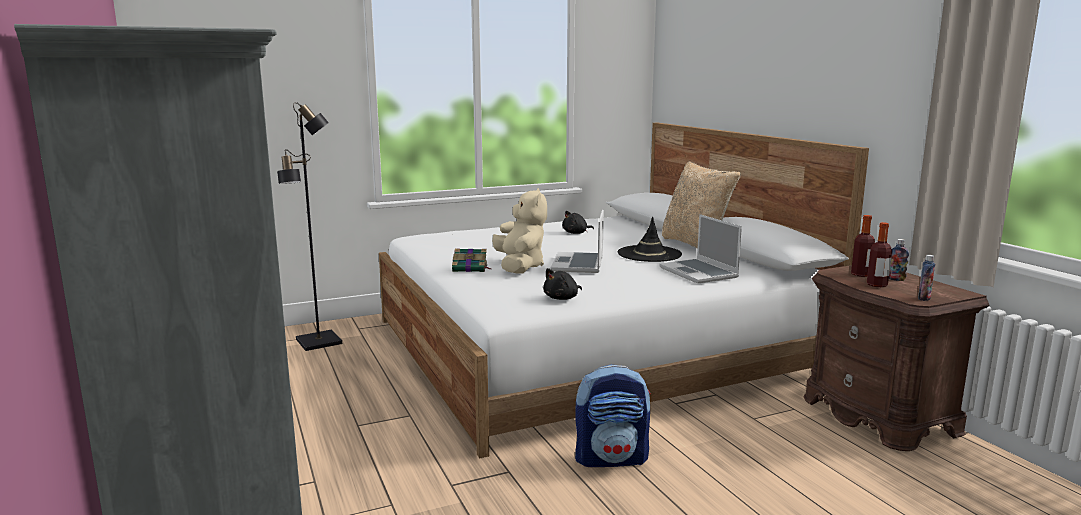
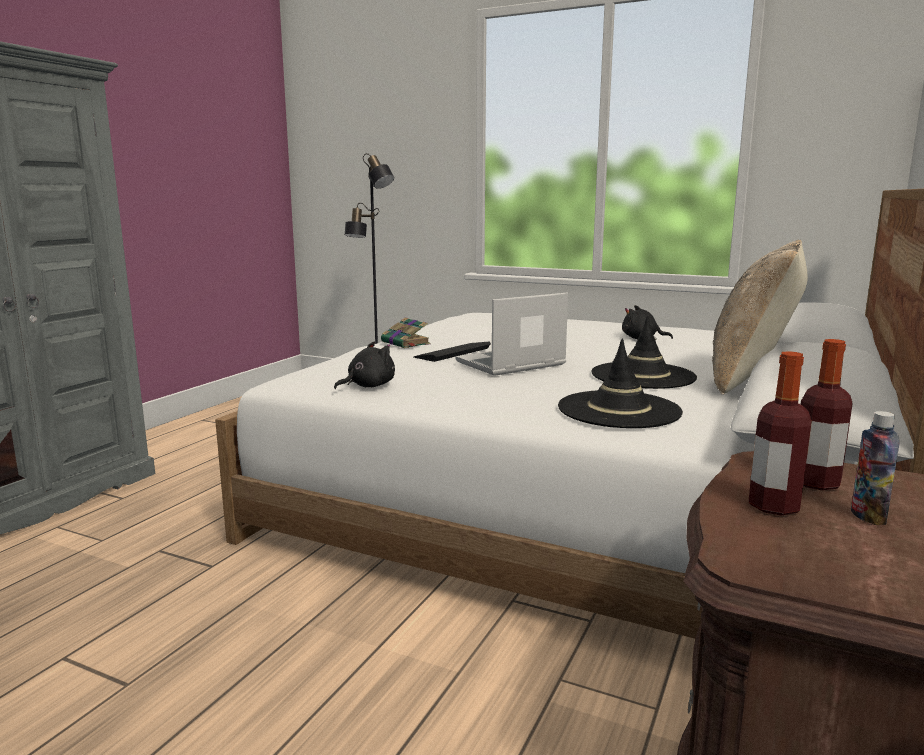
camera: 50 degrees right, 0 degrees up
(520, 267) = (452, 352): beige plush toy -> keyboard
(562, 298) = (368, 386): black plush toy -> black plush toy turned 135 degrees clockwise
(611, 458) = (300, 611): backpack -> none
(699, 273) = (619, 410): laptop -> black hat
(924, 298) = (777, 567): bottle -> none

